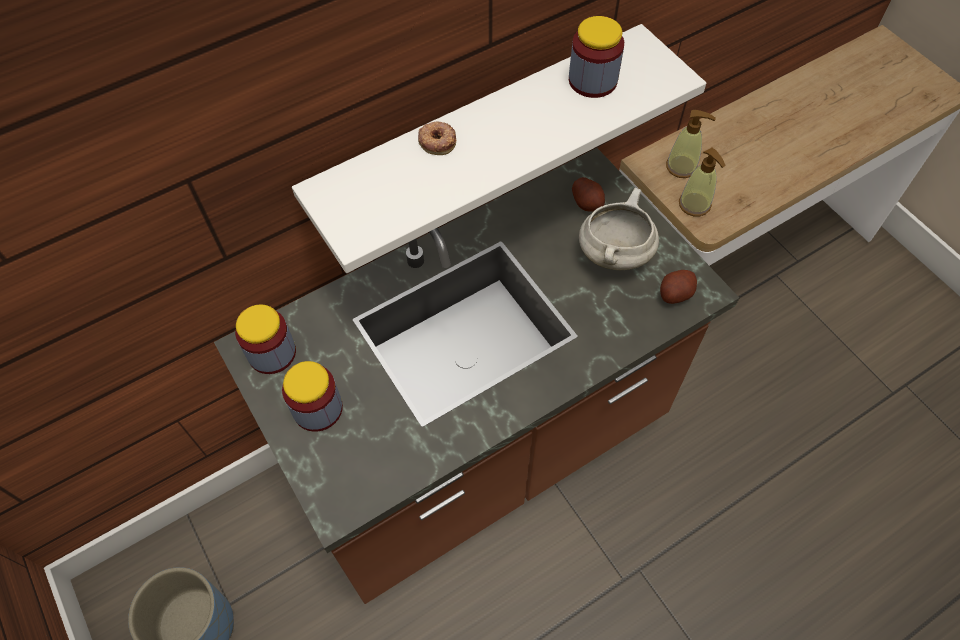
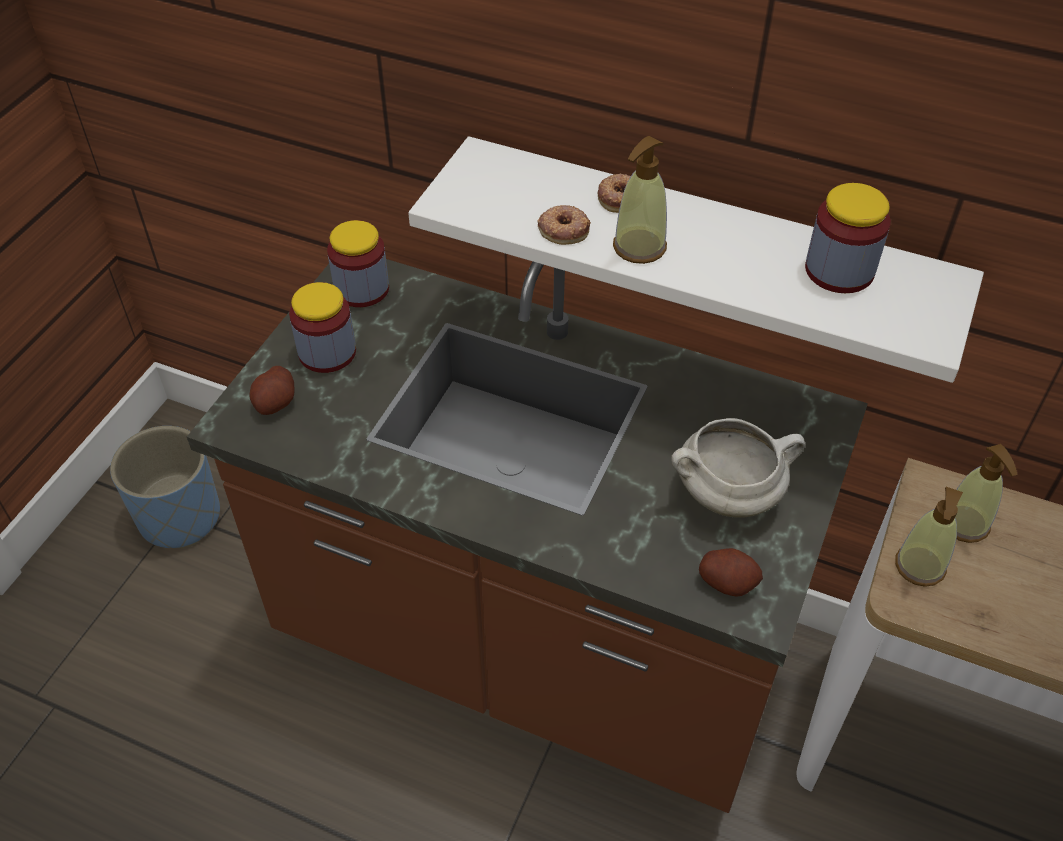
camera: 55 degrees right, 10 degrees down
(442, 187) = (564, 229): none -> donut
(493, 159) = (639, 247): none -> soap dispenser
(587, 202) = (776, 433): potato -> potato (275, 402)

